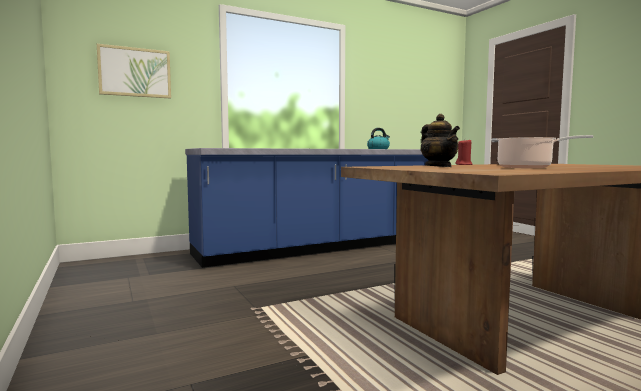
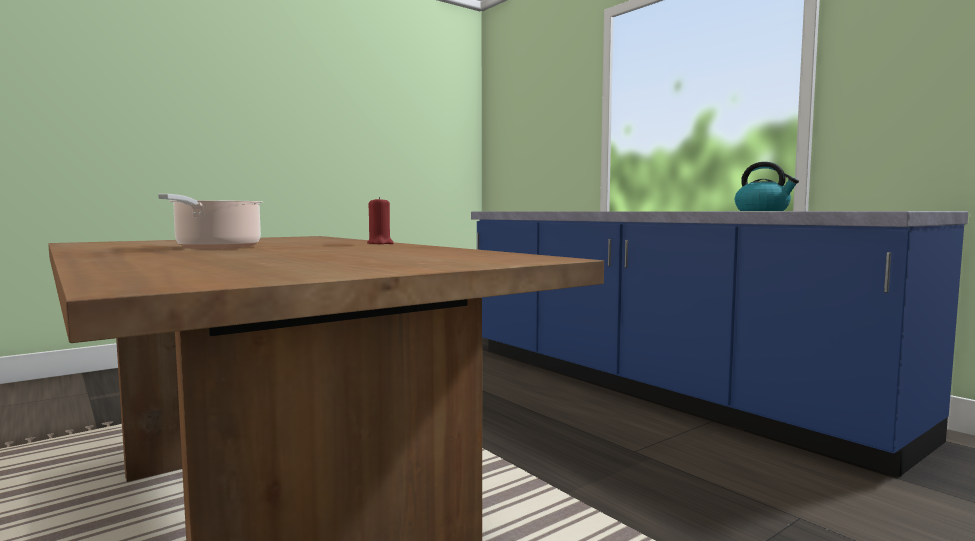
camera: 80 degrees right, 0 degrees up
(135, 72) = (530, 127): picture -> none
(438, 167) = (267, 241): teapot -> none

